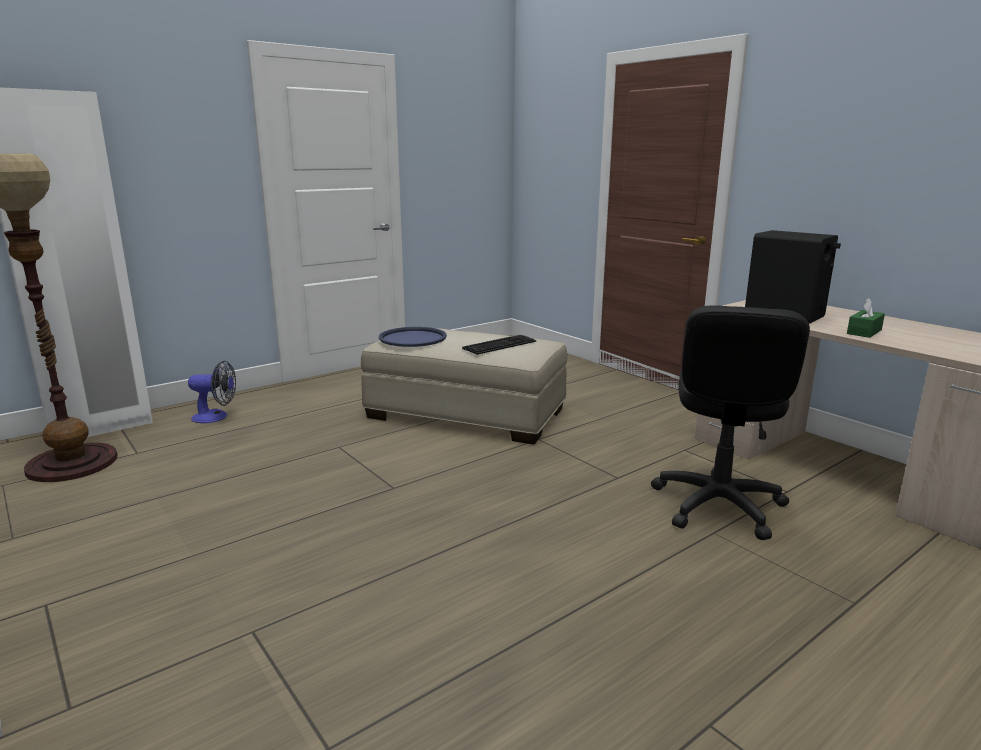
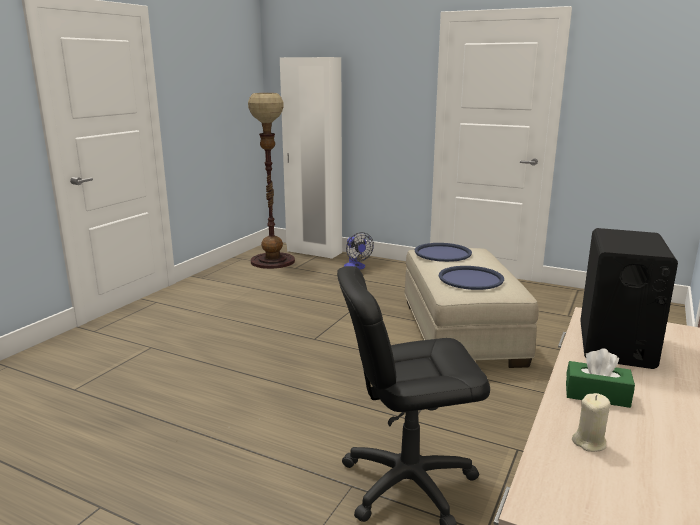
camera: 65 degrees right, 0 degrees up
(499, 344) = (470, 279): keyboard -> blue tray
(930, 345) = (589, 442): none -> beige candle

